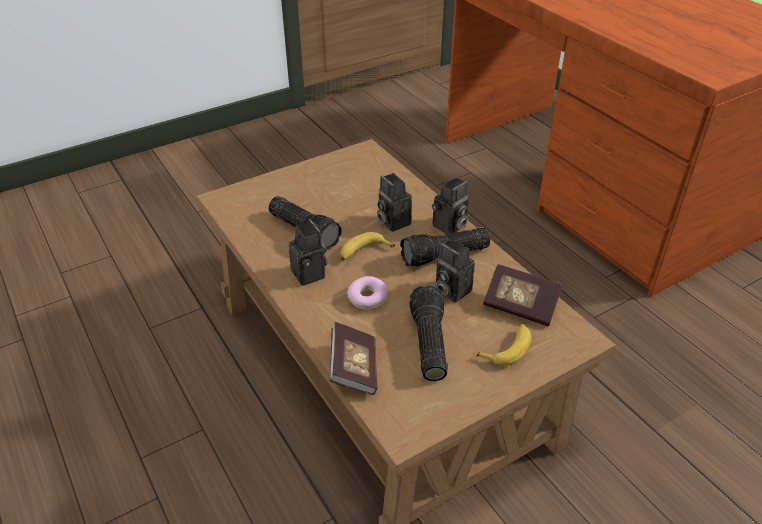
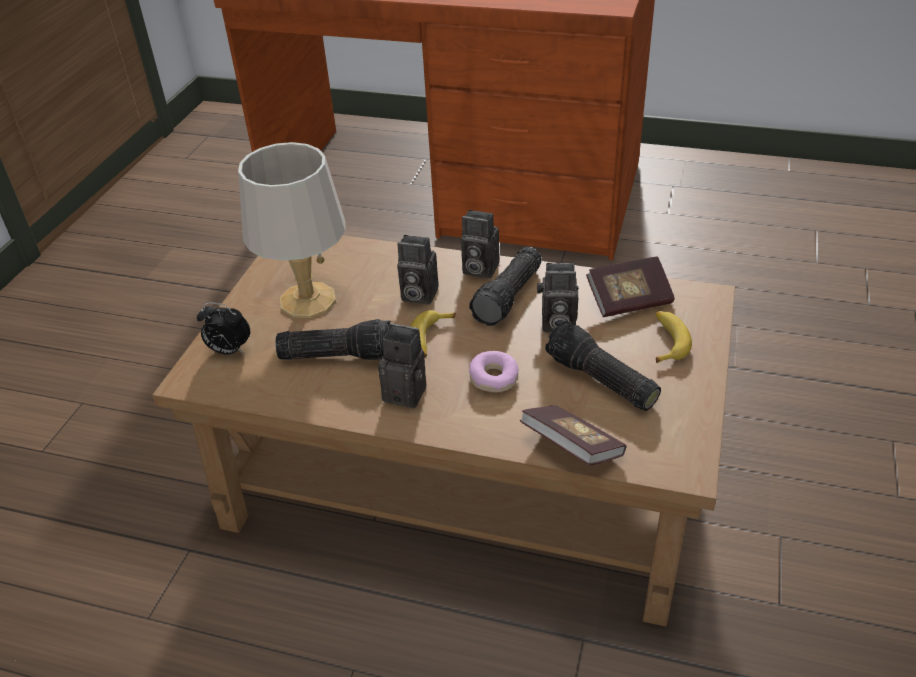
camera: 40 degrees left, 0 degrees up
(256, 194) = (229, 351): none -> alarm clock
(330, 189) = (307, 300): none -> grey table lamp
(449, 227) = (478, 269): camera -> camera turned 105 degrees clockwise

